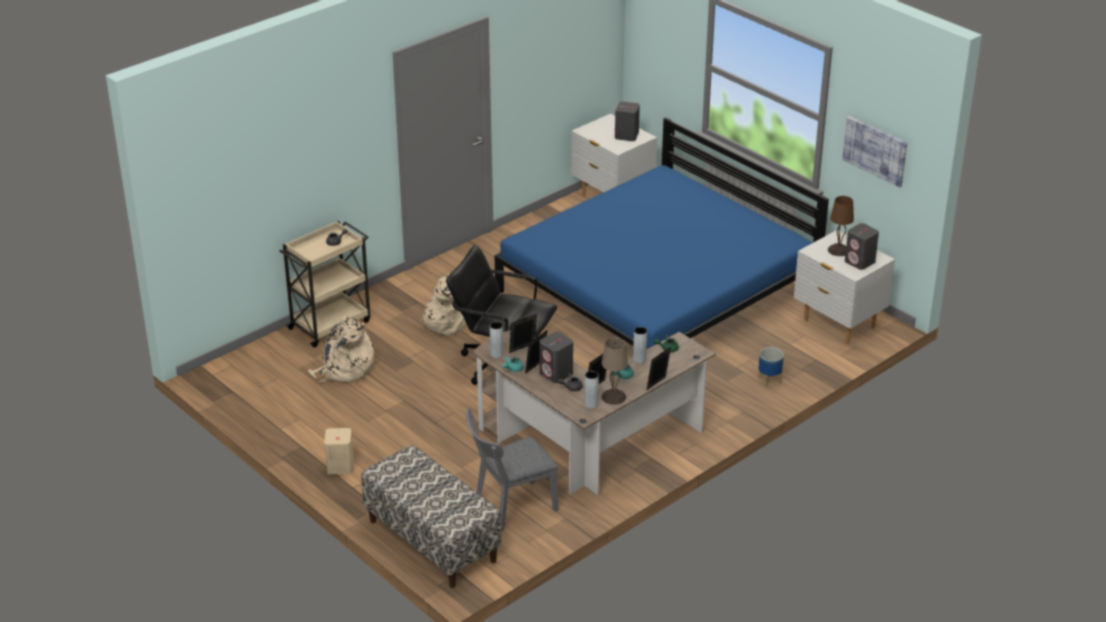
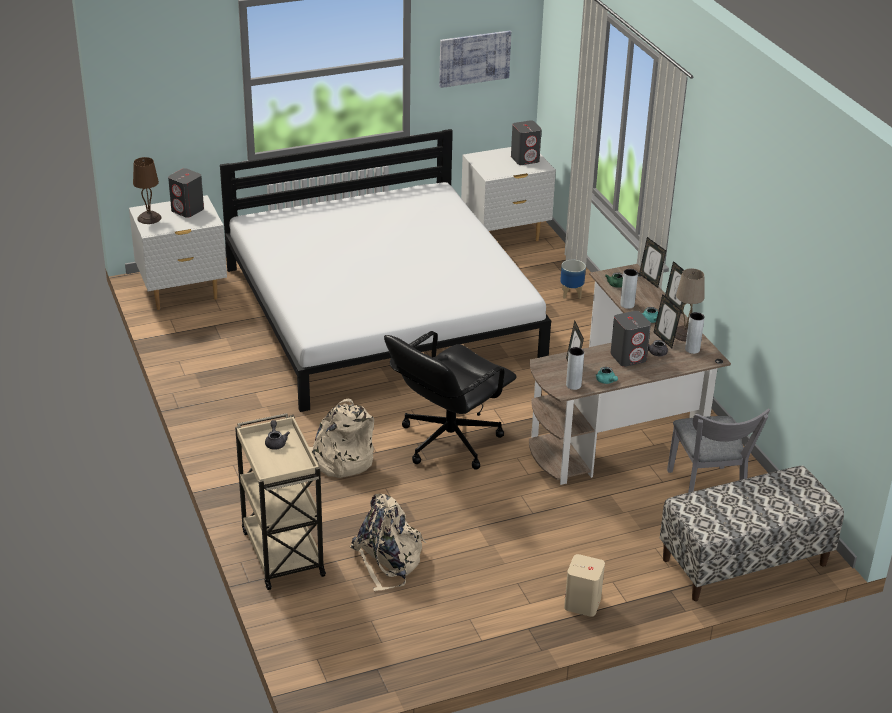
camera: 70 degrees left, 0 degrees up
(536, 368) = (611, 366): picture frame -> picture frame (650, 280)
(657, 291) = (381, 312): blue bed -> white bed
(838, 250) = (498, 163): brown table lamp -> brown table lamp (148, 218)

